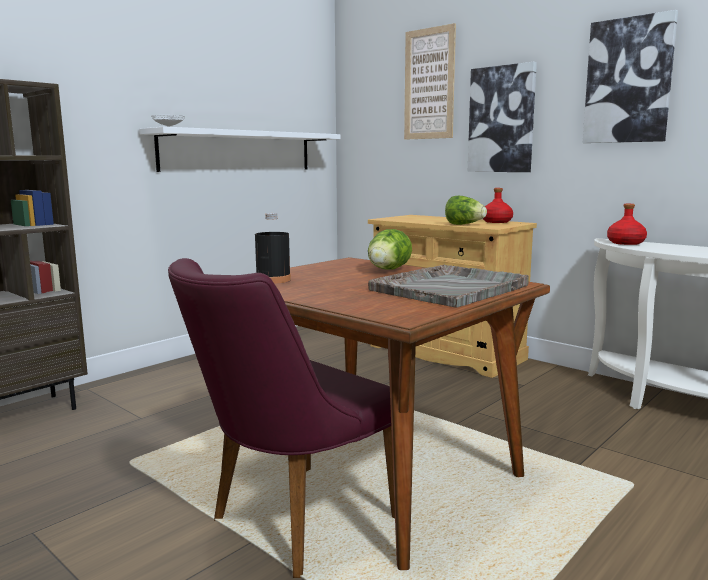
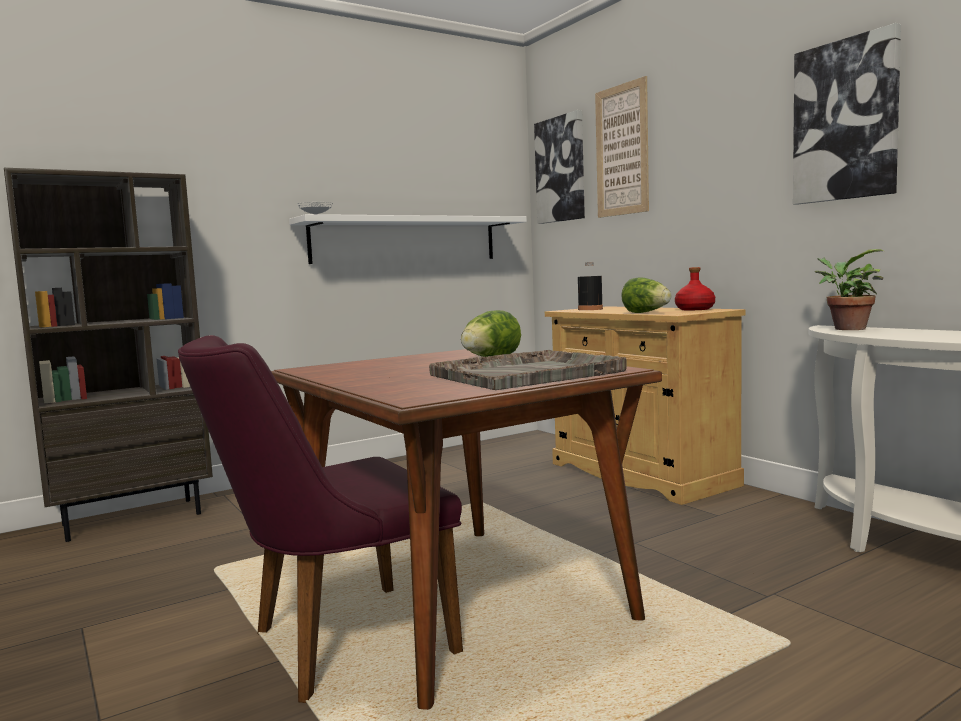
camera: 15 degrees right, 5 degrees down
(273, 280) = (348, 367): black bottle -> black bottle (590, 309)
(502, 119) = (701, 184): picture -> picture (561, 169)
(625, 243) = (845, 329): red bottle -> potted plant

